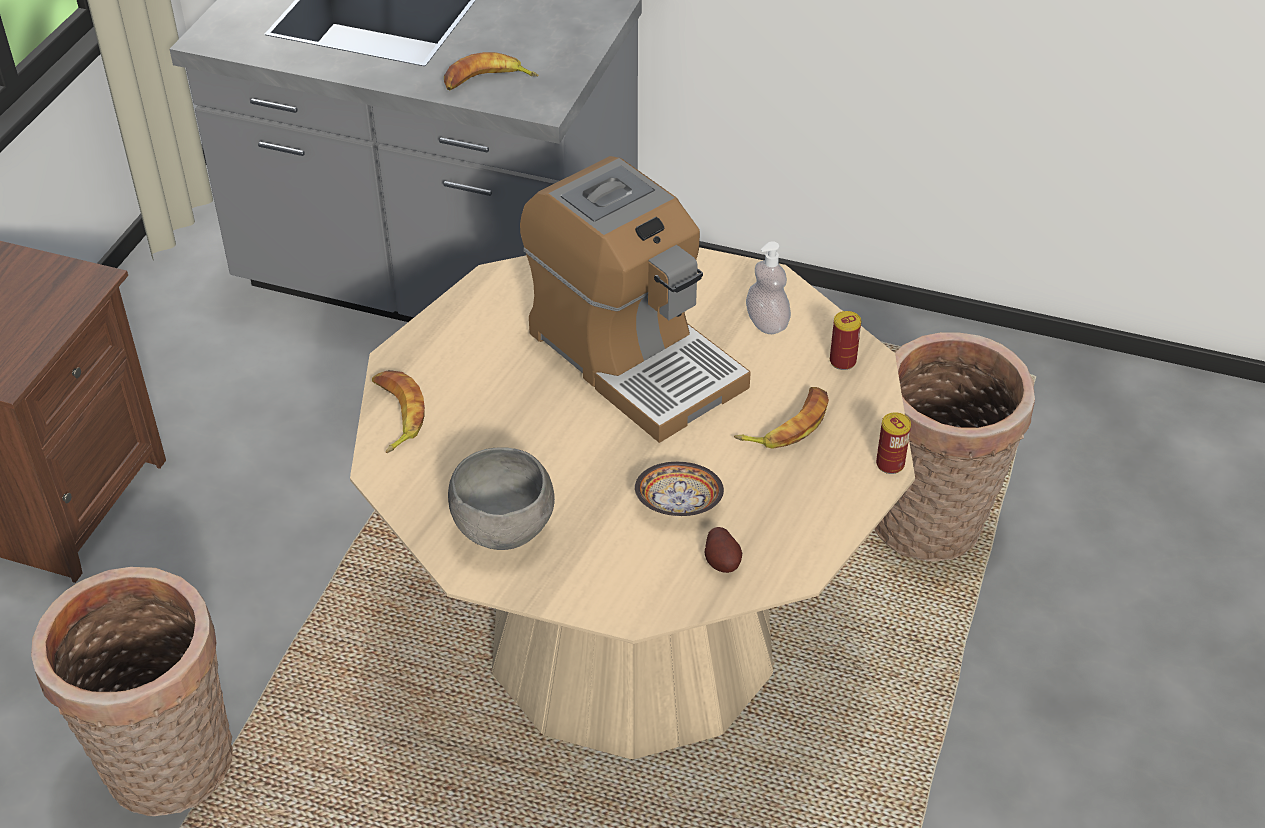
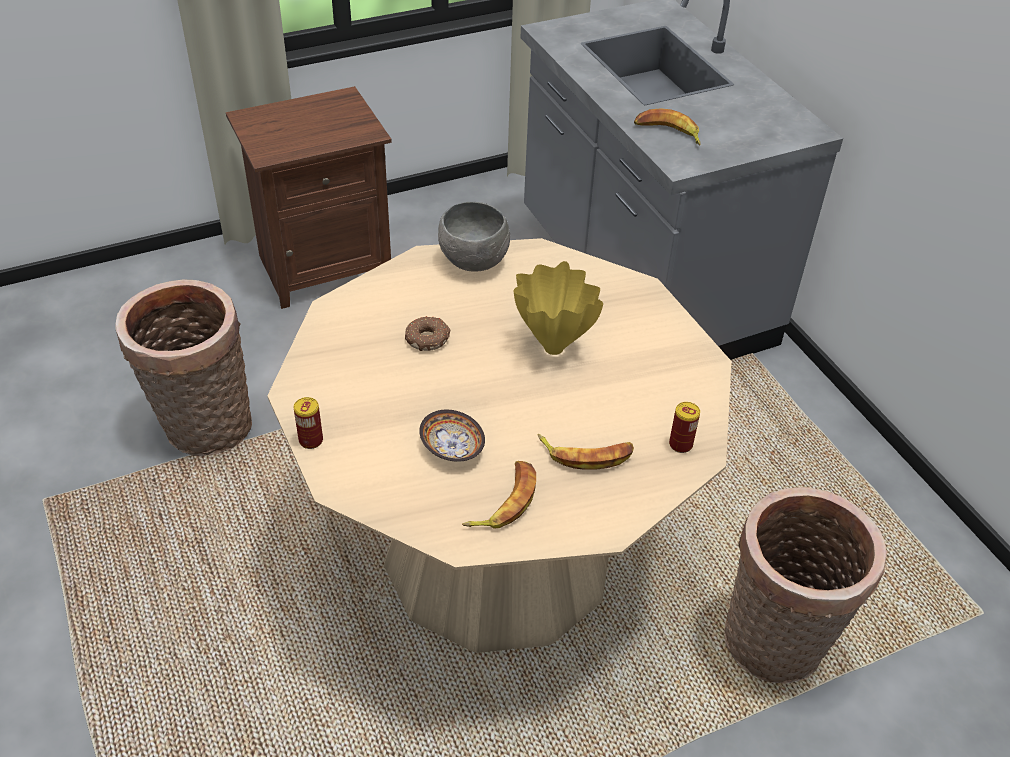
camera: 45 degrees right, 0 degrees up
(395, 415) = (380, 285): banana -> banana (504, 501)
(505, 531) = (341, 387): grey bowl -> grey bowl (474, 263)
(515, 429) = (428, 338): none -> donut
(633, 357) = (552, 347): coffee machine -> yellow vase
(722, 562) = (427, 500): potato -> none
(767, 323) = (664, 386): soap dispenser -> none
(890, 464) = (616, 530): can -> can (311, 440)

